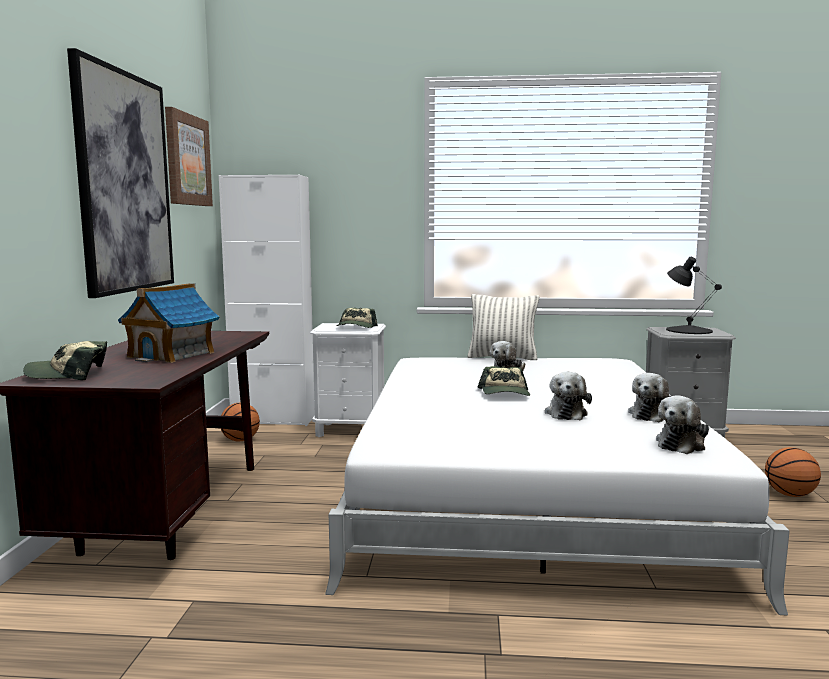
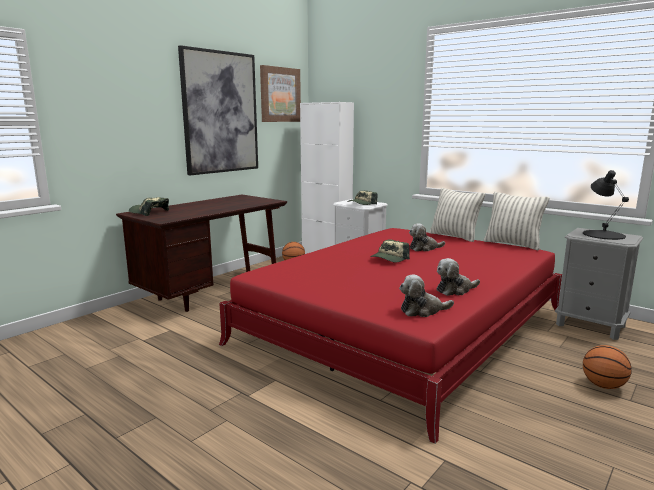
camera: 35 degrees right, 5 degrees up
(172, 354) = (208, 208): toy house -> none
(524, 488) = (403, 326): white bed -> red bed
(566, 413) = (398, 277): plush toy -> none
(582, 357) = (512, 244): none -> pillow

